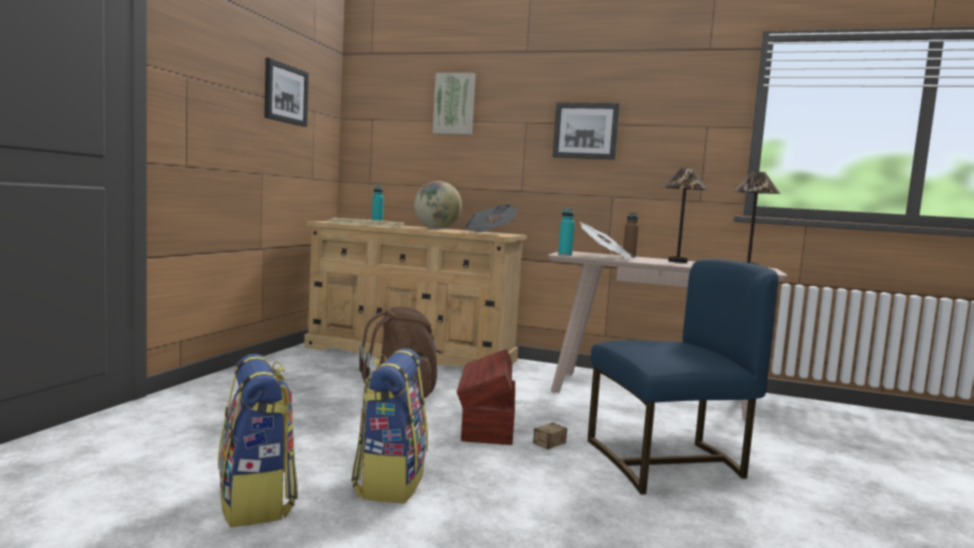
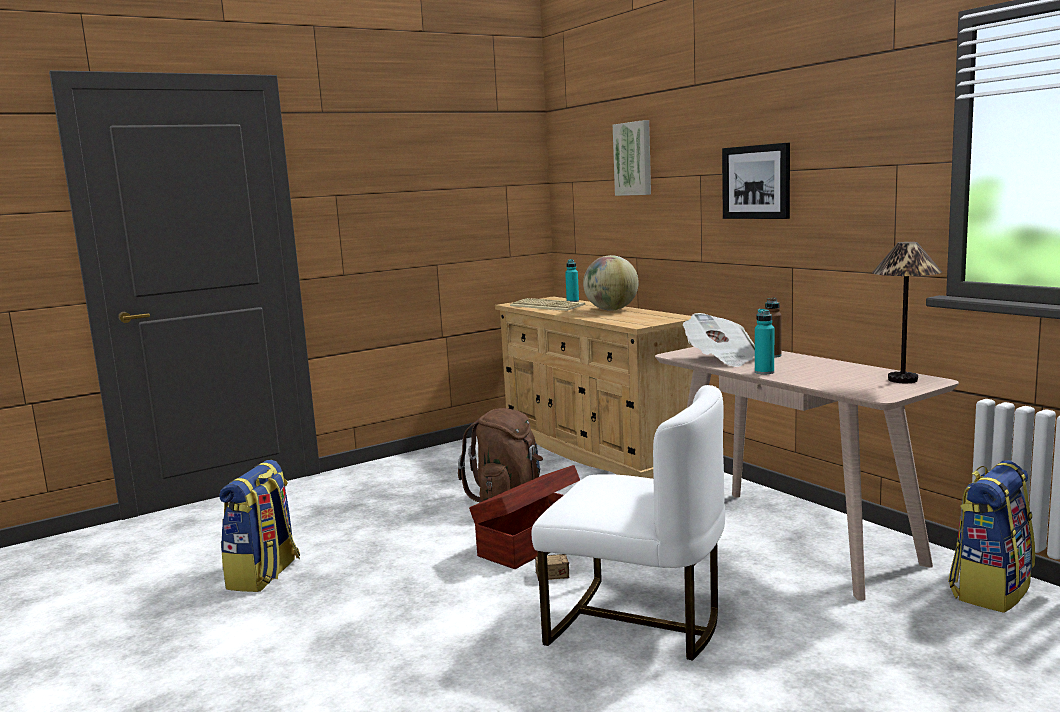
camera: 40 degrees right, 5 degrees up
(285, 94) = (458, 179): picture -> none
(389, 481) = (365, 580): backpack -> backpack (990, 590)
(489, 234) = (636, 322): newspaper -> none
(565, 255) = (676, 355): turquoise bottle -> turquoise bottle (764, 372)
(669, 463) = (637, 623): blue chair -> white chair
(677, 261) = (815, 367): table lamp -> none

